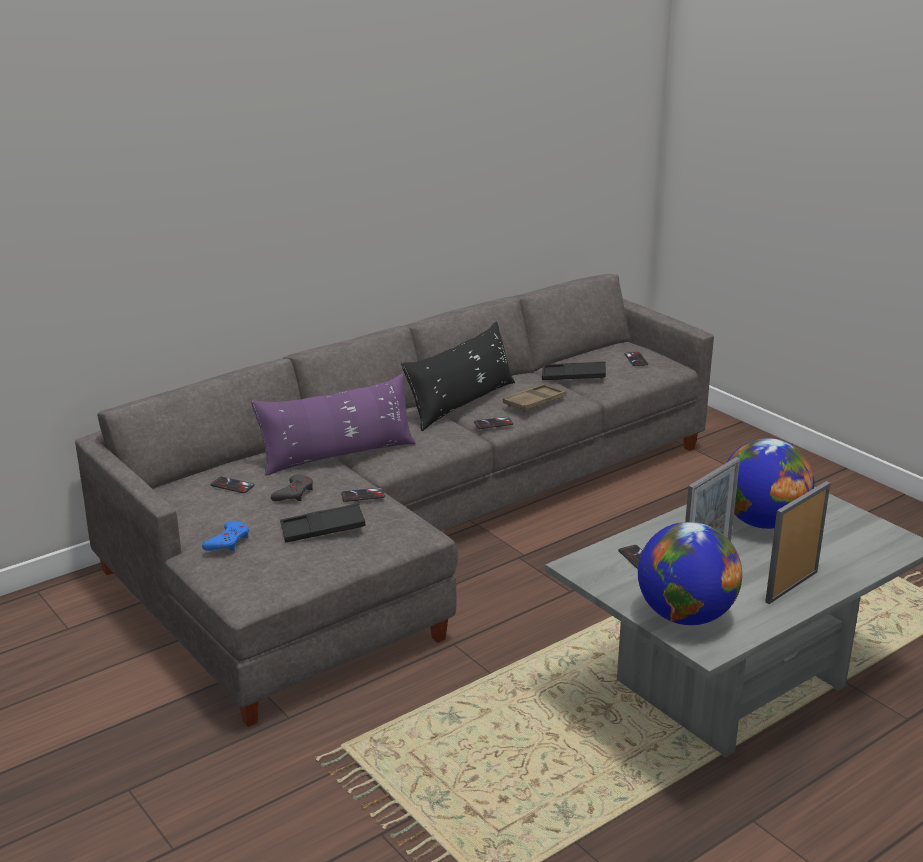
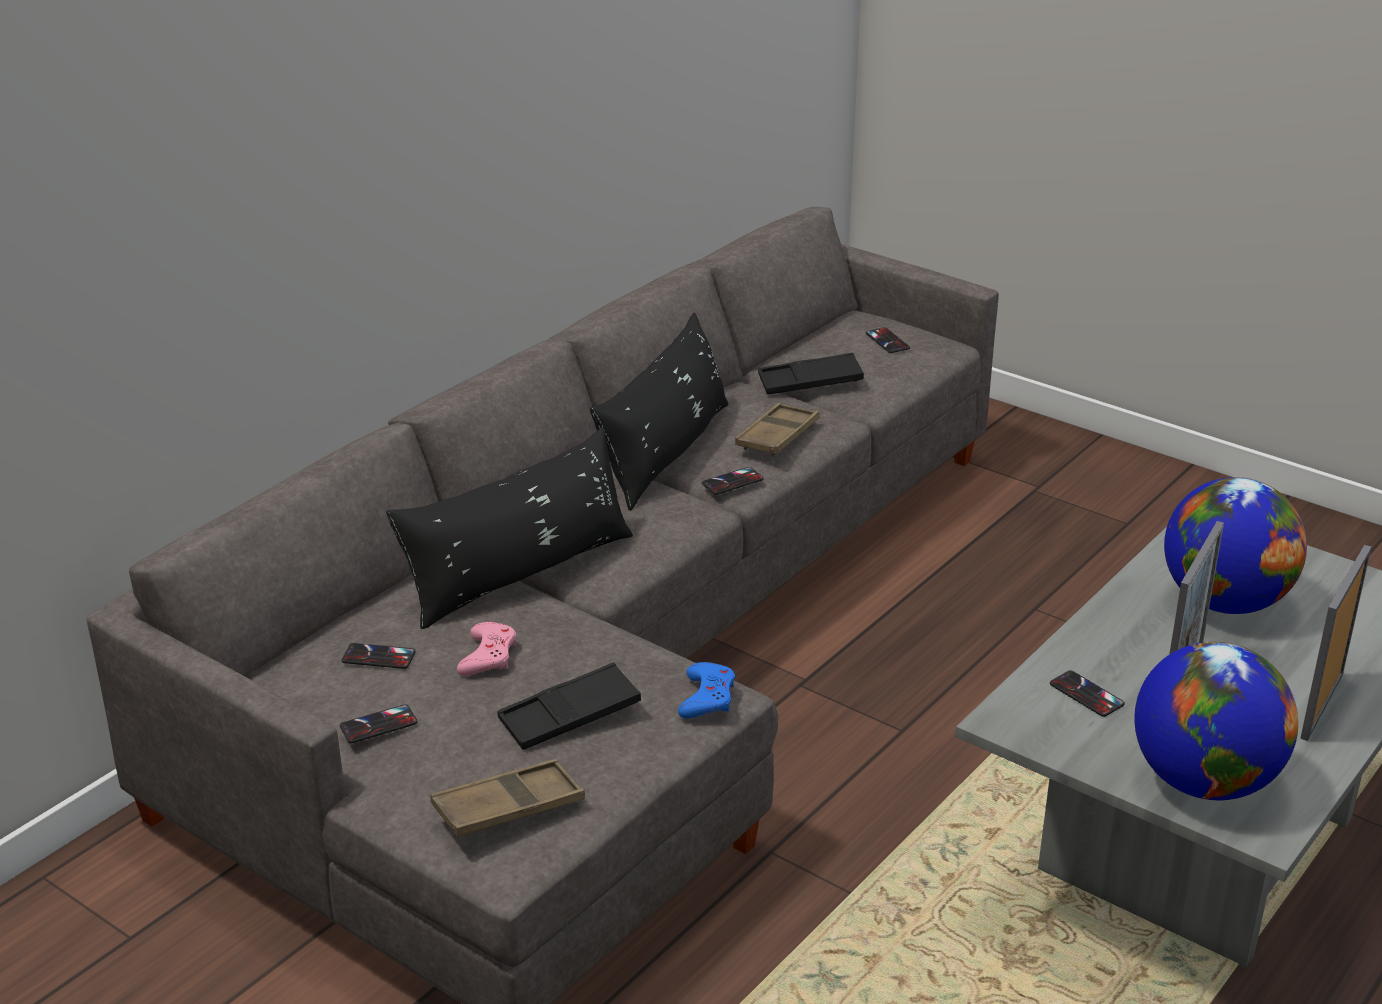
camera: 15 degrees left, 5 degrees up
(228, 541) = (426, 763): blue game controller -> blue game controller (707, 697)
(261, 569) = (508, 807): none -> brown tray
(294, 493) = (488, 655): grey game controller -> pink game controller
(337, 455) = (520, 575): purple pillow -> black pillow
(362, 495) = (599, 642): phone -> phone (378, 725)

